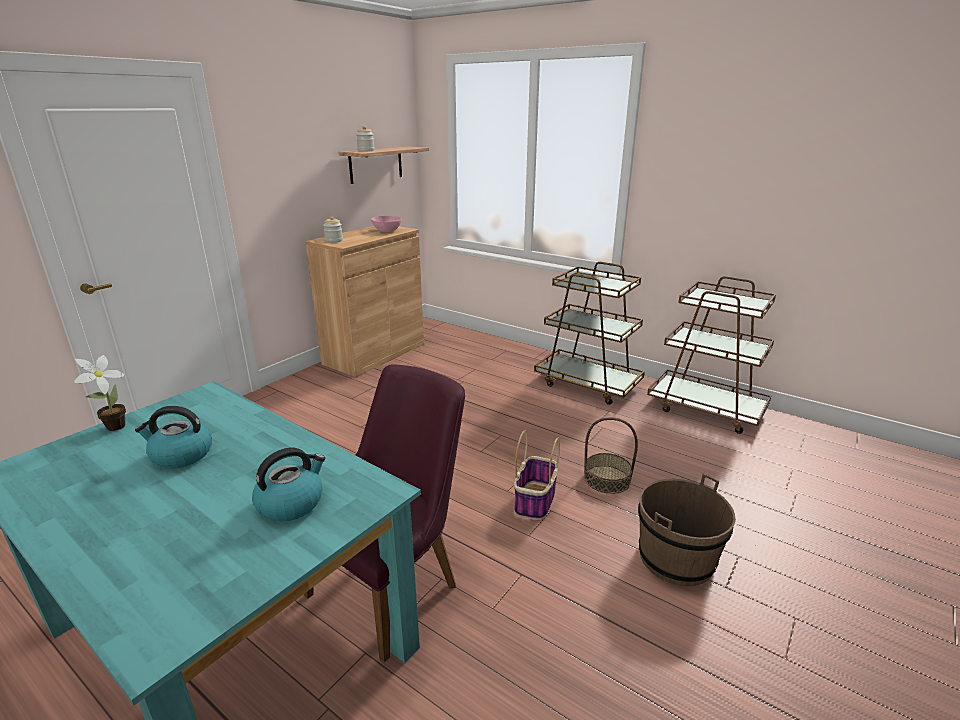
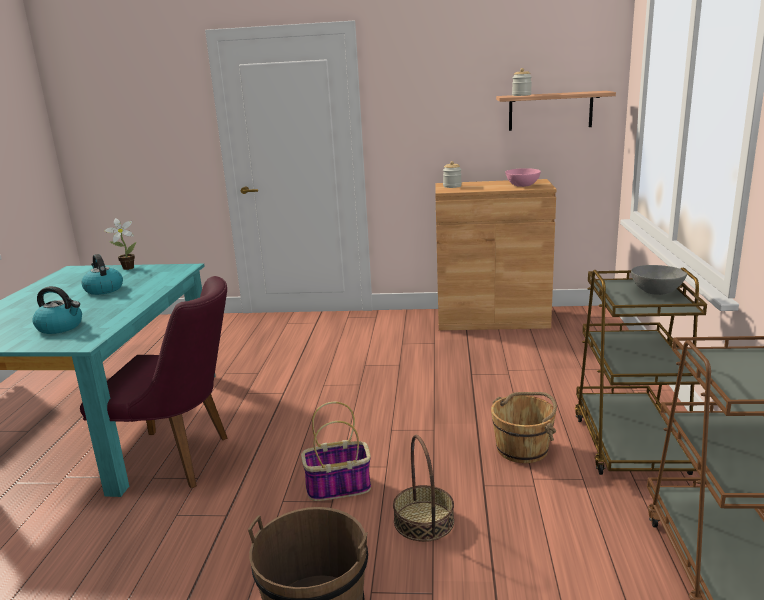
camera: 60 degrees right, 5 degrees down
(560, 414) = (523, 448): none -> brown bucket
(595, 280) = (656, 291): none -> grey bowl

